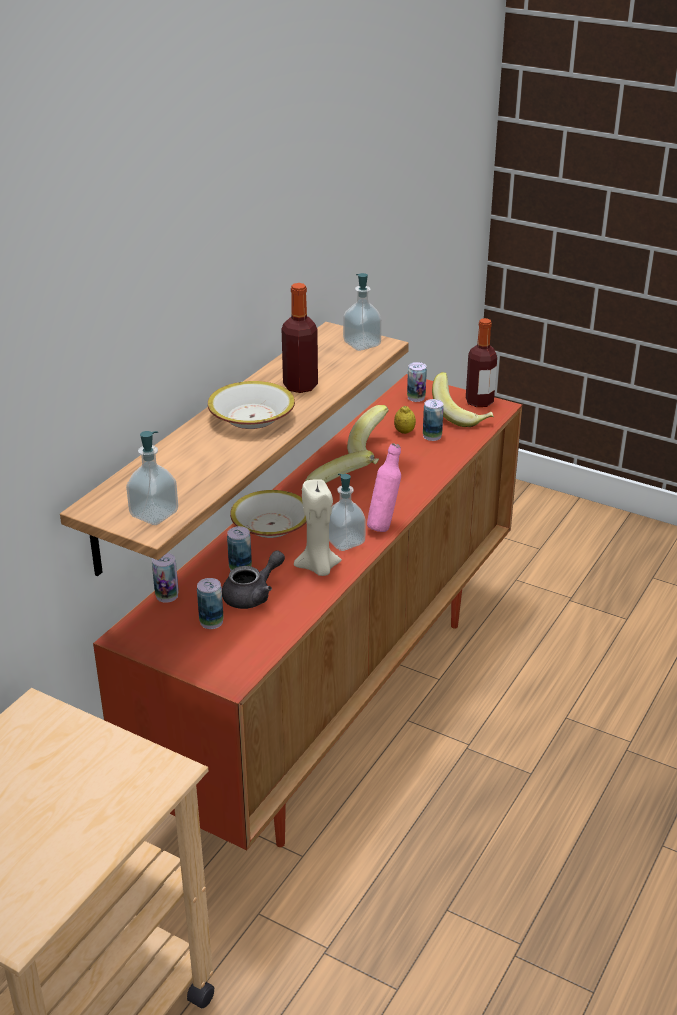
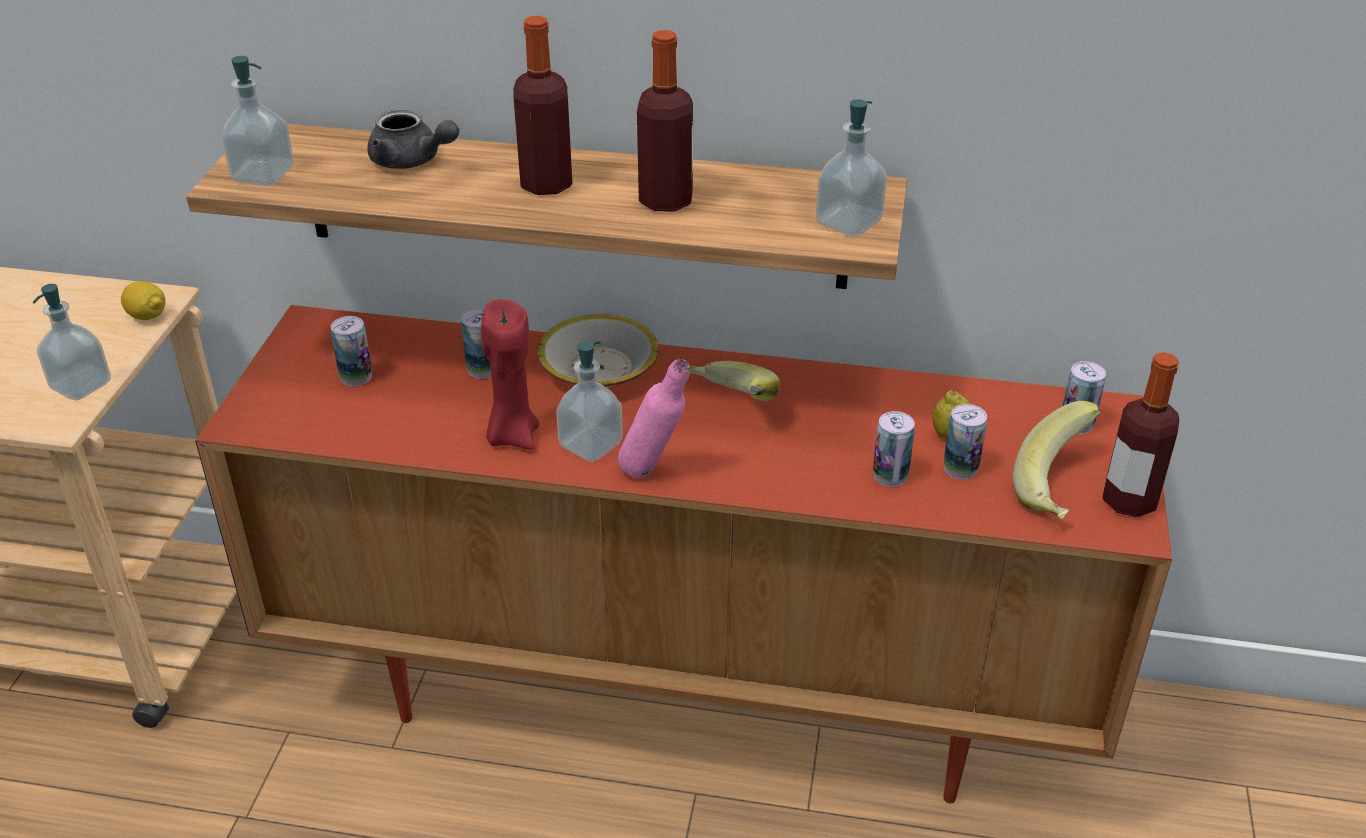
camera: 70 degrees right, 5 degrees up
(56, 715) = (147, 316): none -> lemon
(132, 755) = (81, 385): none -> soap dispenser
(167, 595) = (400, 329): can -> can (890, 475)
(252, 417) = (546, 184): bowl -> bottle
(253, 595) = (426, 395): grey teapot -> grey teapot (412, 161)
(318, 568) = (512, 435): beige candle -> red candle
(373, 453) = (858, 417): banana -> none

